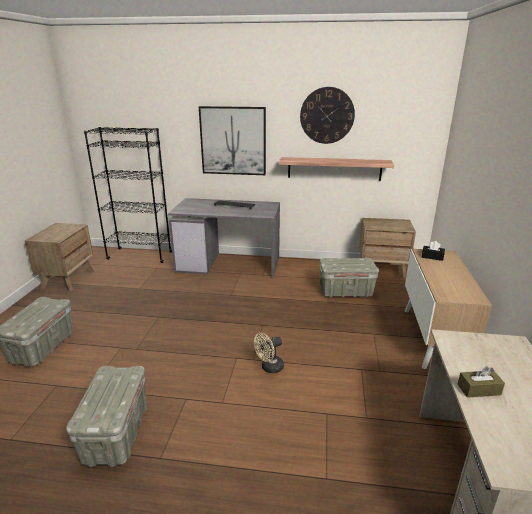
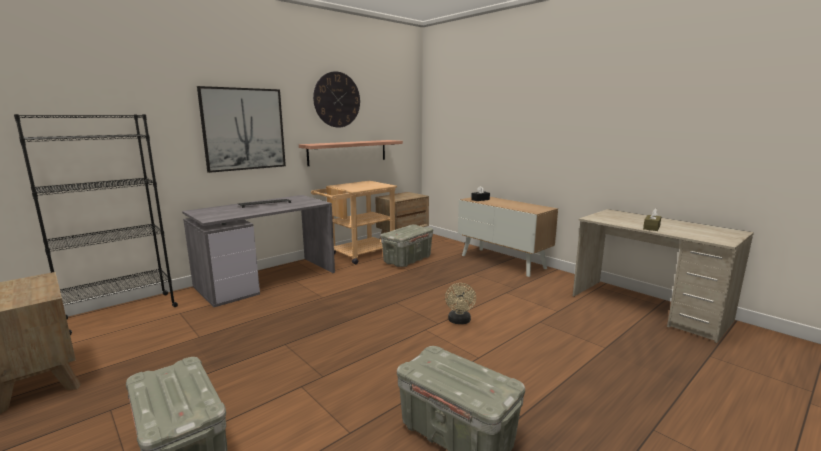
camera: 50 degrees left, 10 degrees down
(318, 269) = (357, 255): none -> beige cart

